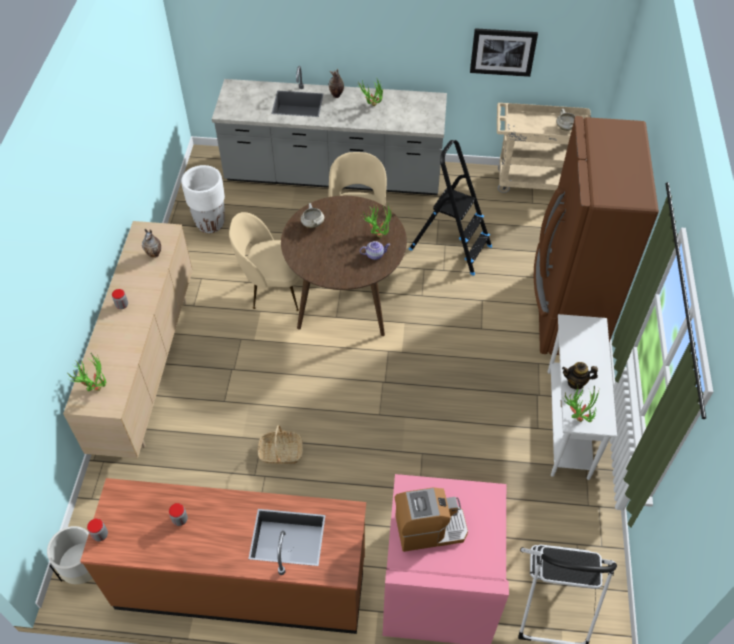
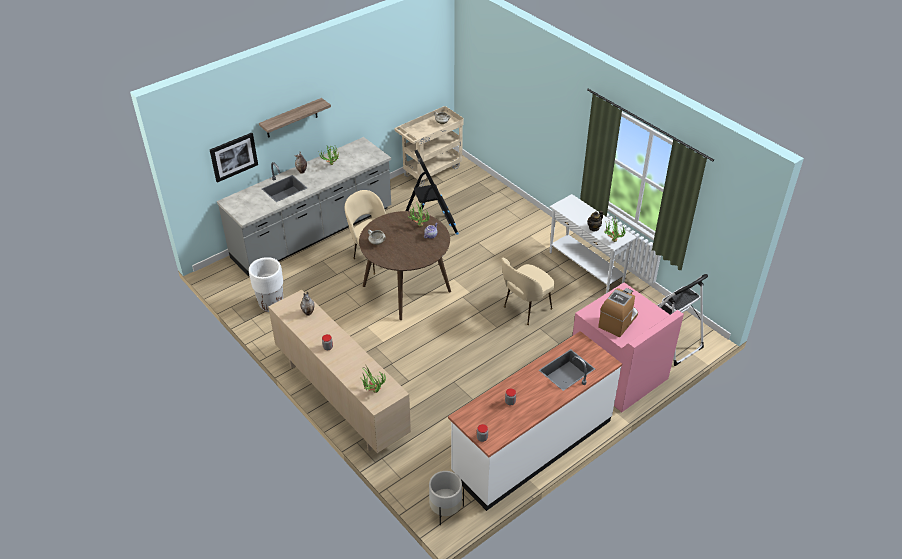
camera: 45 degrees left, 10 degrees down
(242, 582) = (531, 446): brown counter -> white counter
(273, 292) = (361, 312): beige chair -> beige chair (524, 310)
(281, 452) = (472, 380): basket -> none
(342, 23) = (291, 118): none -> shelf
(503, 51) = (389, 92): picture -> picture (233, 156)
(564, 312) = (523, 222): brown fridge -> none

